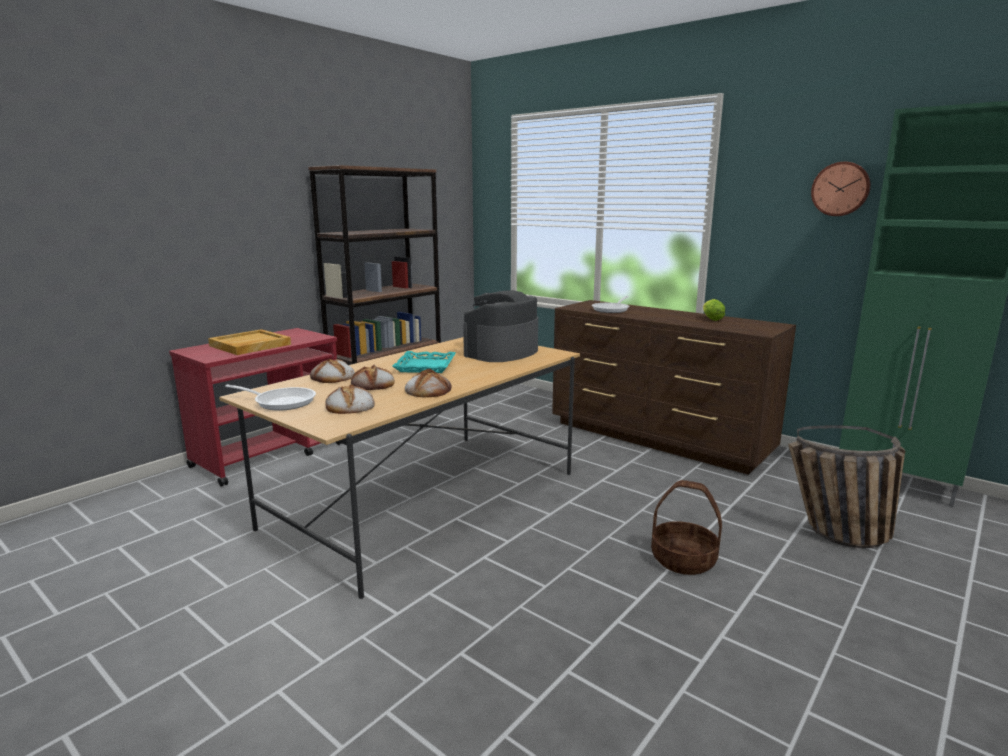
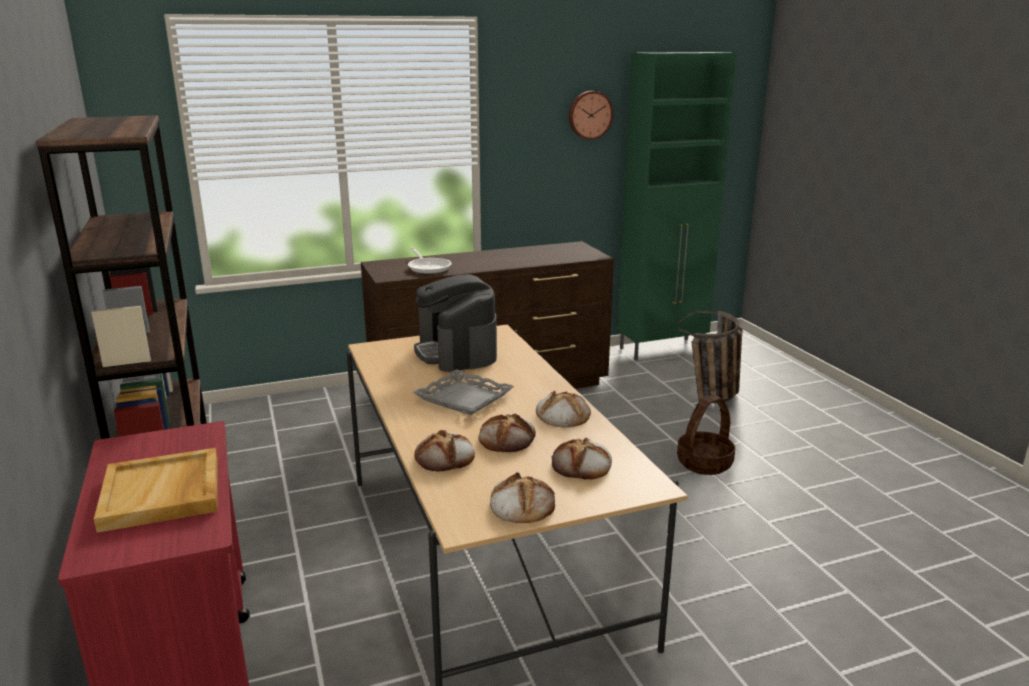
camera: 60 degrees left, 5 degrees up
(281, 402) = (521, 504): frying pan -> bread
(426, 366) = (464, 398): turquoise tray -> grey tray
(711, 319) = (526, 253): lettuce -> none

